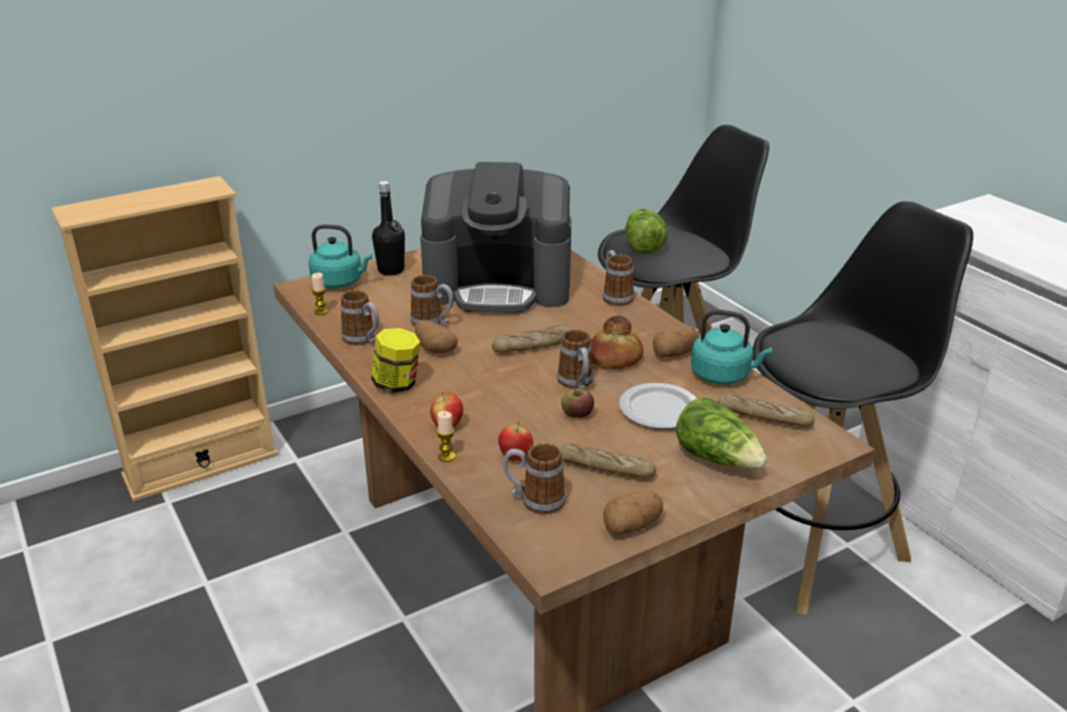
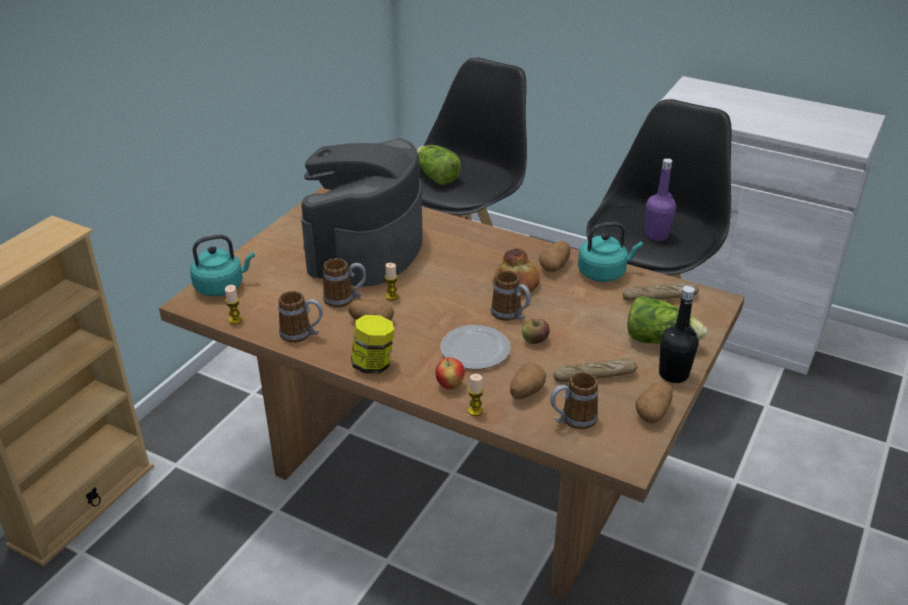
camera: 30 degrees left, 5 degrees up
(391, 270) = (256, 261): black bottle -> black bottle (673, 374)
(478, 333) = (391, 296): none -> candle
(499, 285) = (365, 248): coffee machine -> coffee machine turned 135 degrees clockwise
(515, 457) = (526, 392): apple -> potato
(533, 346) = (446, 294): bread -> none
(615, 296) = (466, 230): mug -> none
(660, 410) = (588, 316): plate -> plate (476, 350)
(835, 360) = (656, 235): none -> purple bottle

